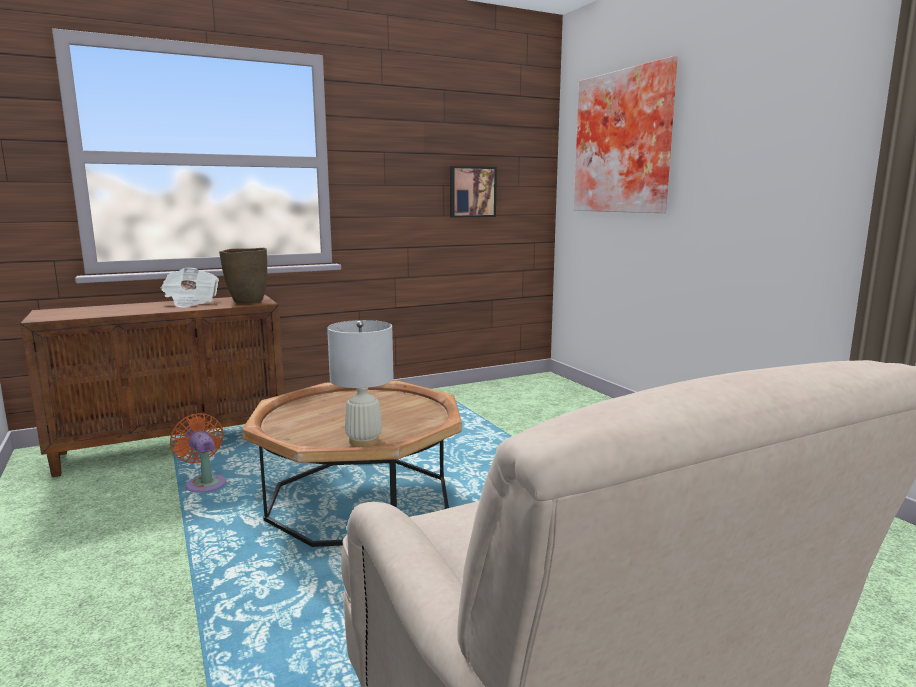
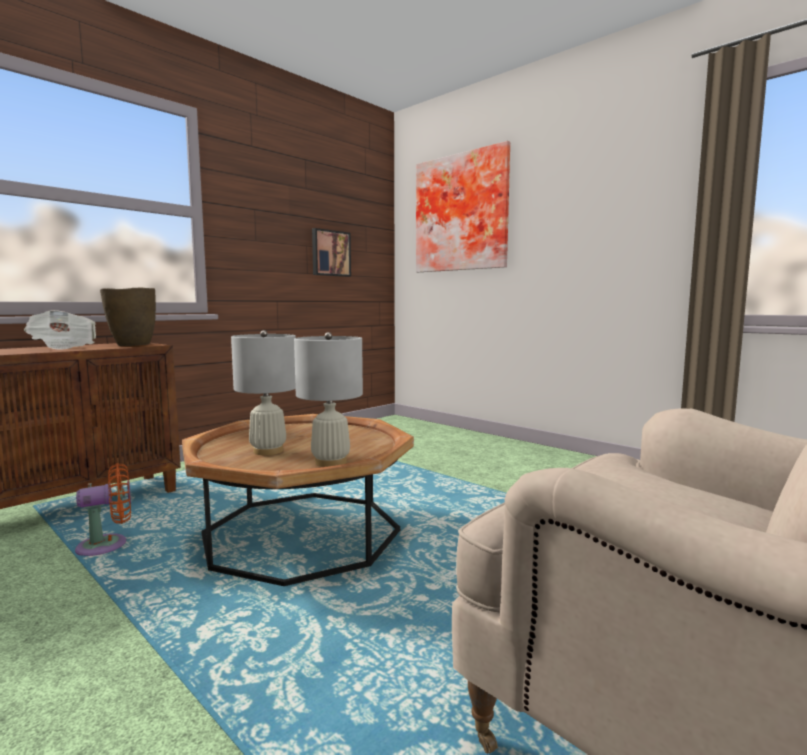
camera: 20 degrees left, 5 degrees down
(205, 483) = (108, 545): orange fan -> orange fan turned 120 degrees clockwise
(324, 421) = (268, 451): none -> white table lamp

